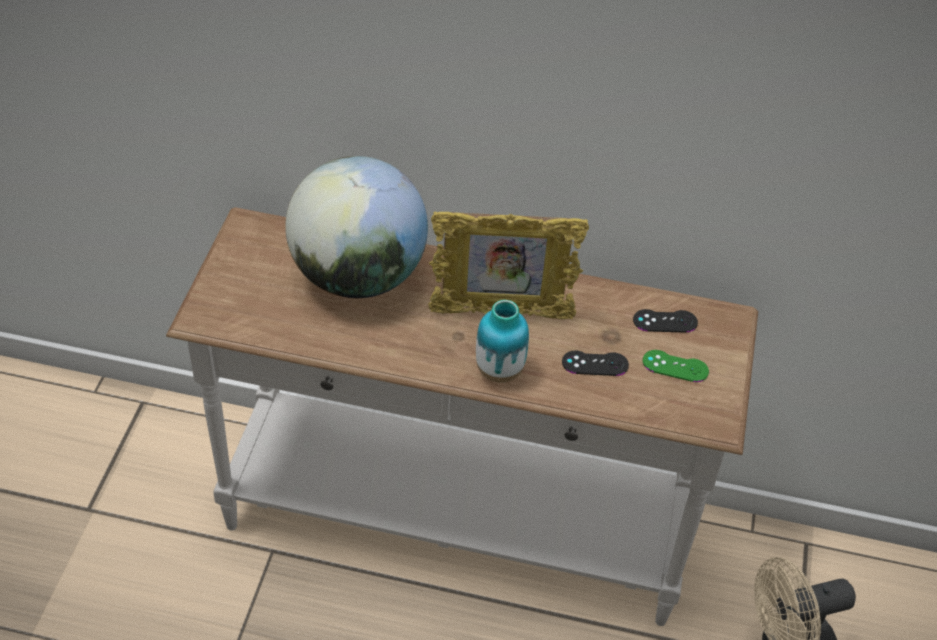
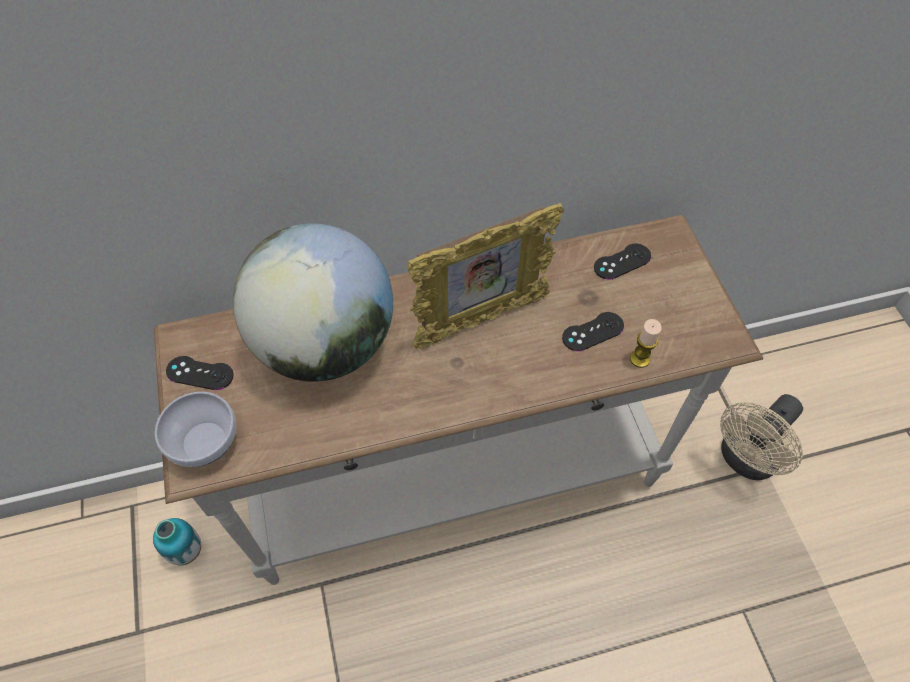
camera: 25 degrees left, 10 degrees up
(219, 304) = (204, 441): none -> bowl
(245, 255) = (200, 373): none -> black game controller
(499, 371) = (516, 381): vase -> vase (186, 551)
(622, 402) = (639, 359): none -> candle
(675, 366) = (659, 301): green game controller -> none

